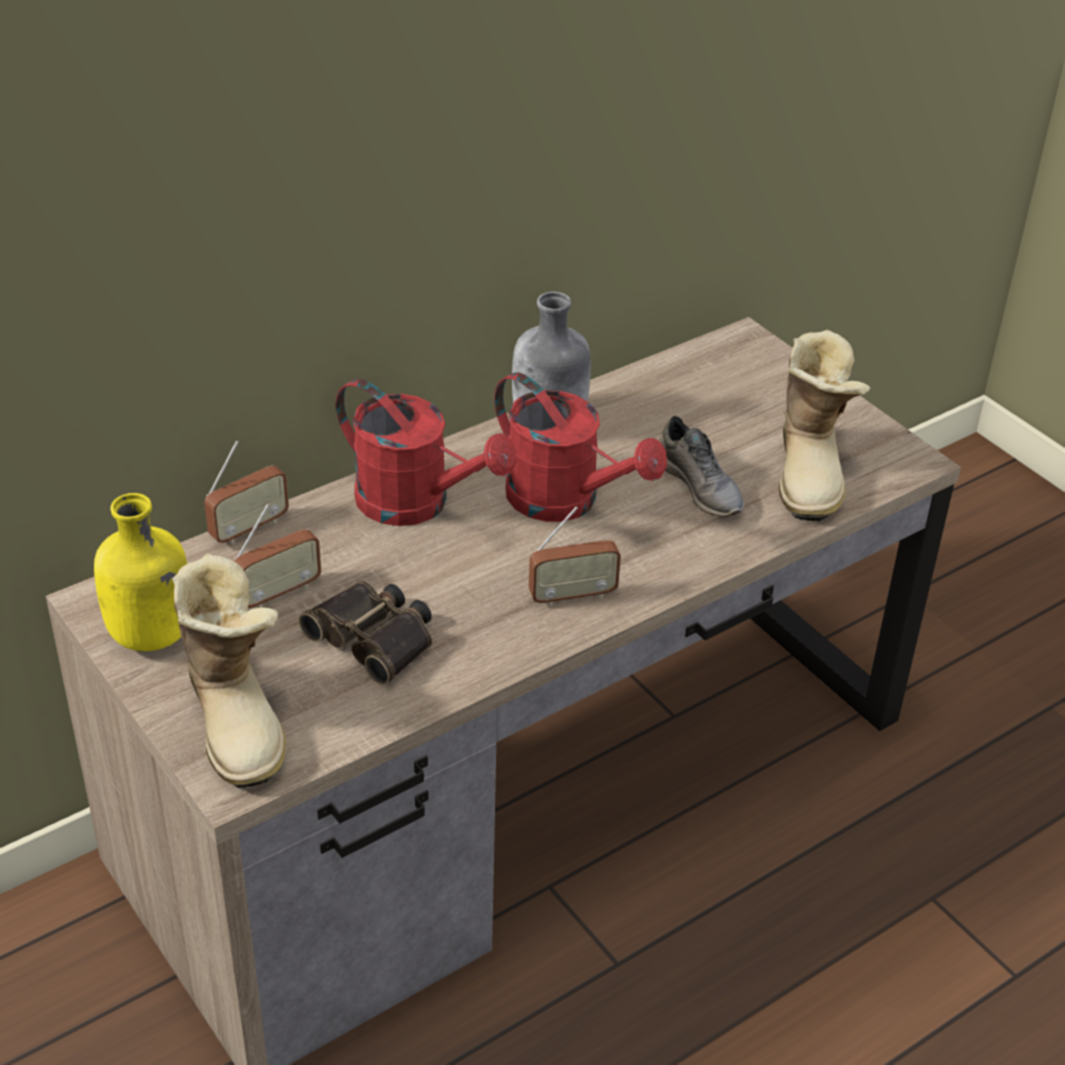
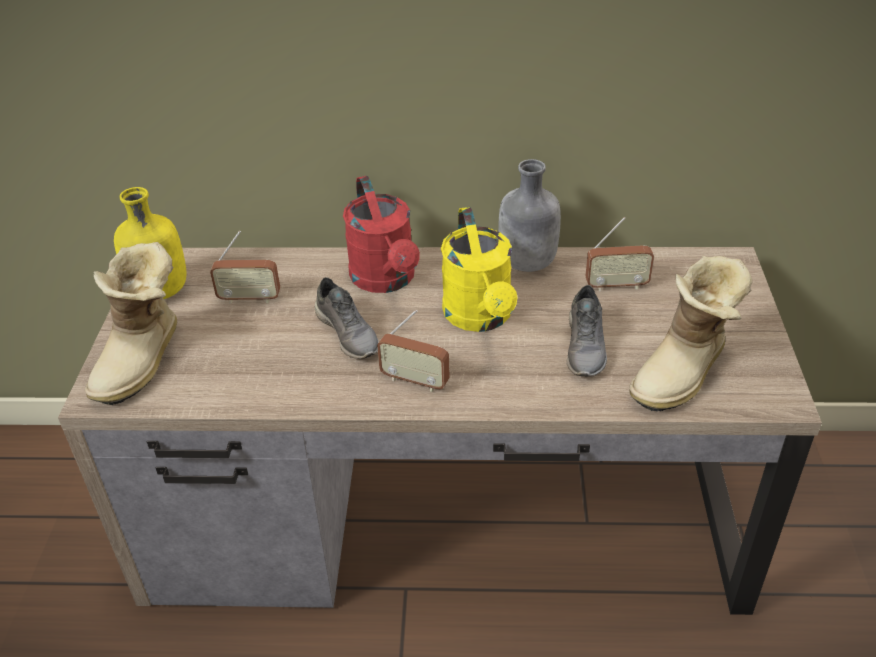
camera: 40 degrees right, 0 degrees up
(249, 528) = (278, 255): radio -> radio (616, 285)
(375, 637) = (269, 349): binoculars -> none
(444, 579) = (349, 333): none -> grey shoe
(566, 501) = (481, 318): red watering can -> yellow watering can

